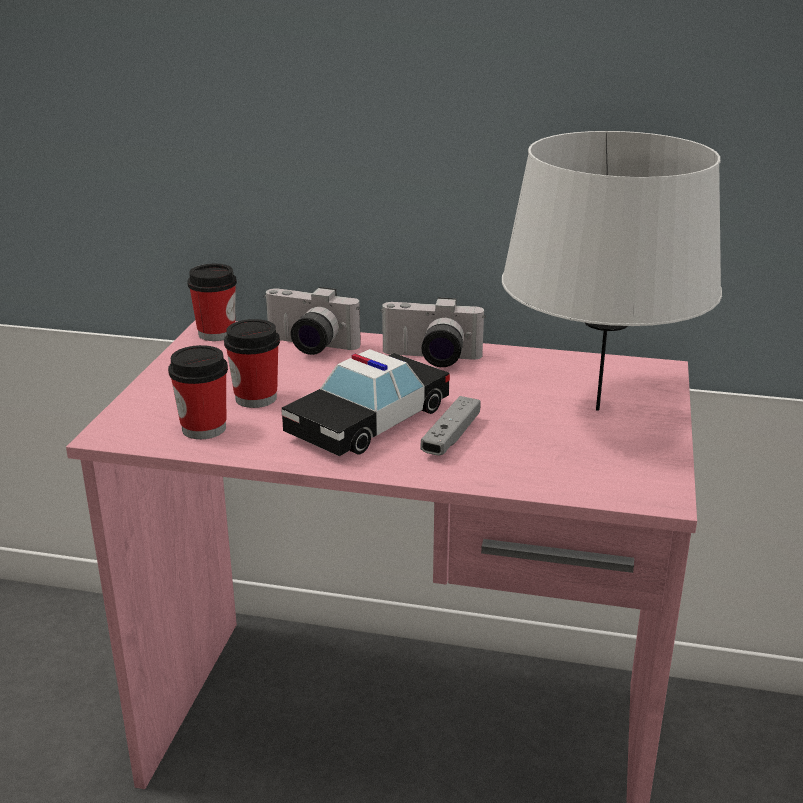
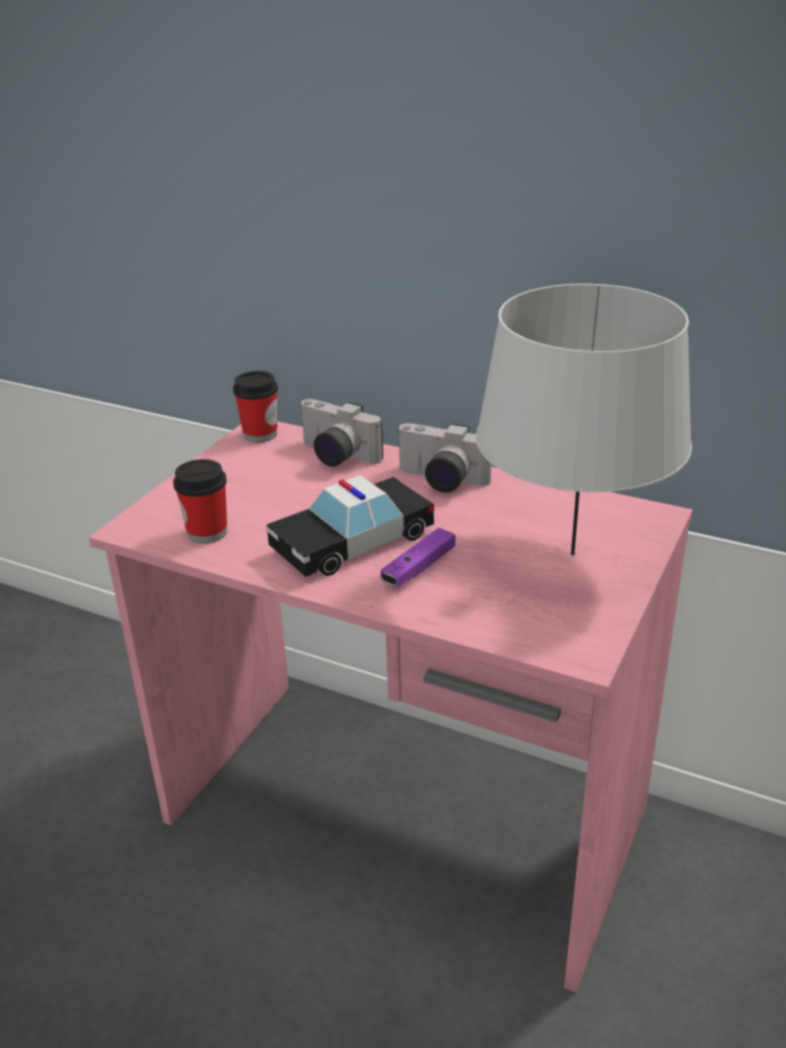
camera: 15 degrees right, 5 degrees up
(256, 398) = (265, 506): cup -> none
(451, 437) = (419, 568): grey game controller -> purple game controller

